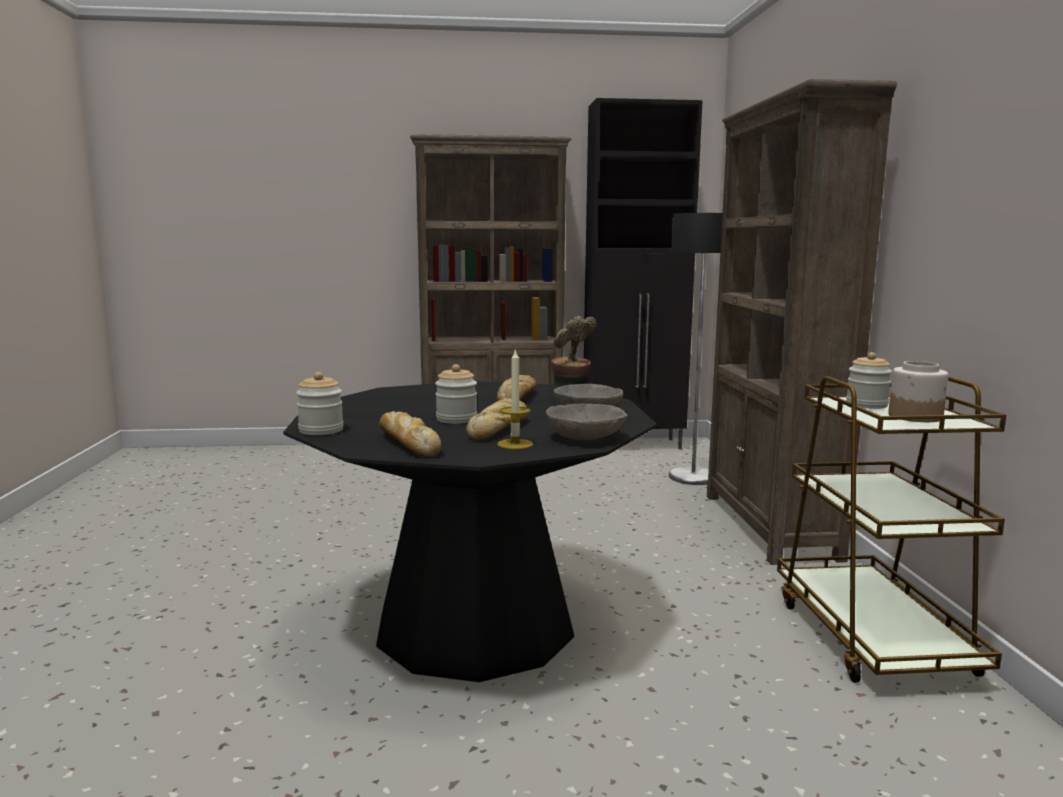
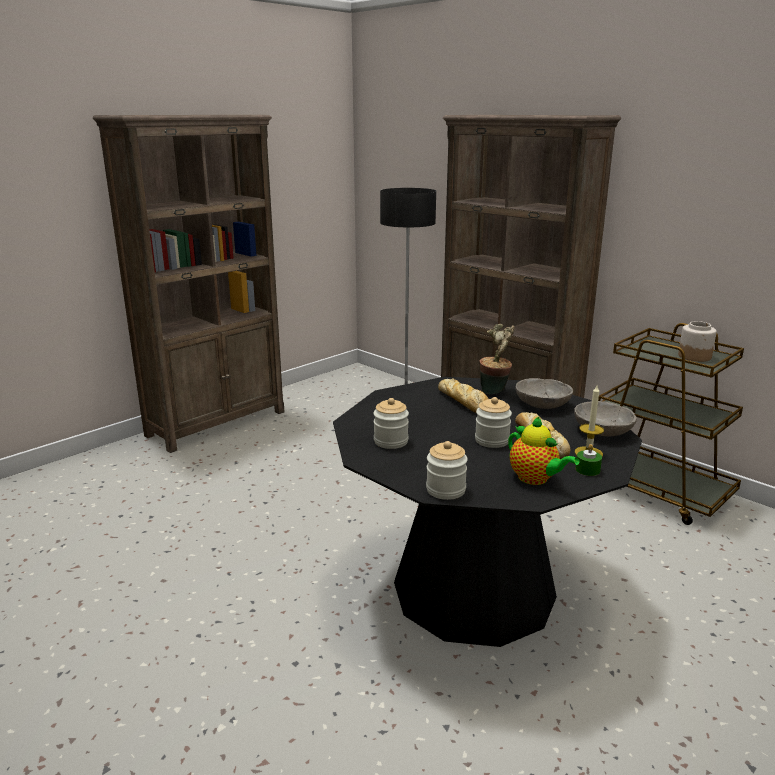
camera: 40 degrees left, 10 degrees up
(408, 443) = (535, 479): bread -> teapot
(474, 451) = (587, 470): none -> green candle
(634, 445) = (321, 385): black cabinet -> none
(866, 405) = (655, 351): jar -> jar (391, 441)

